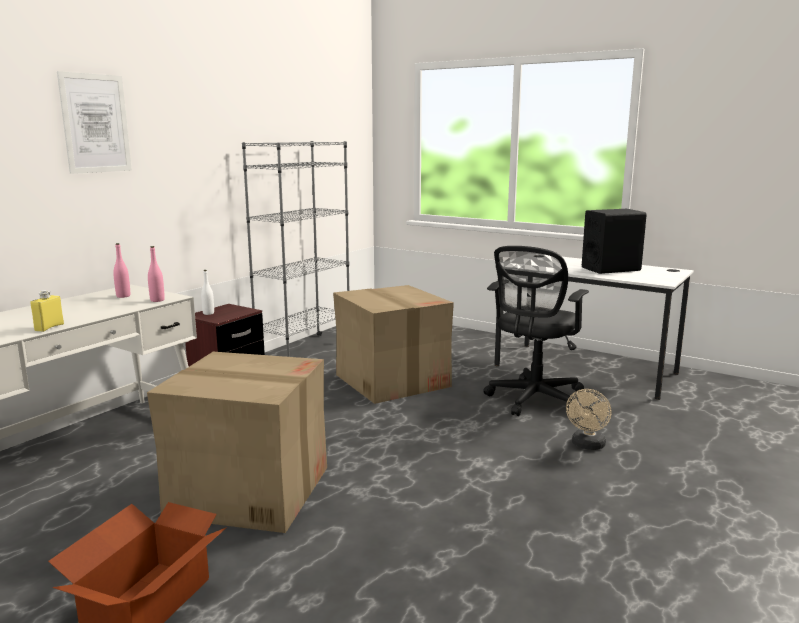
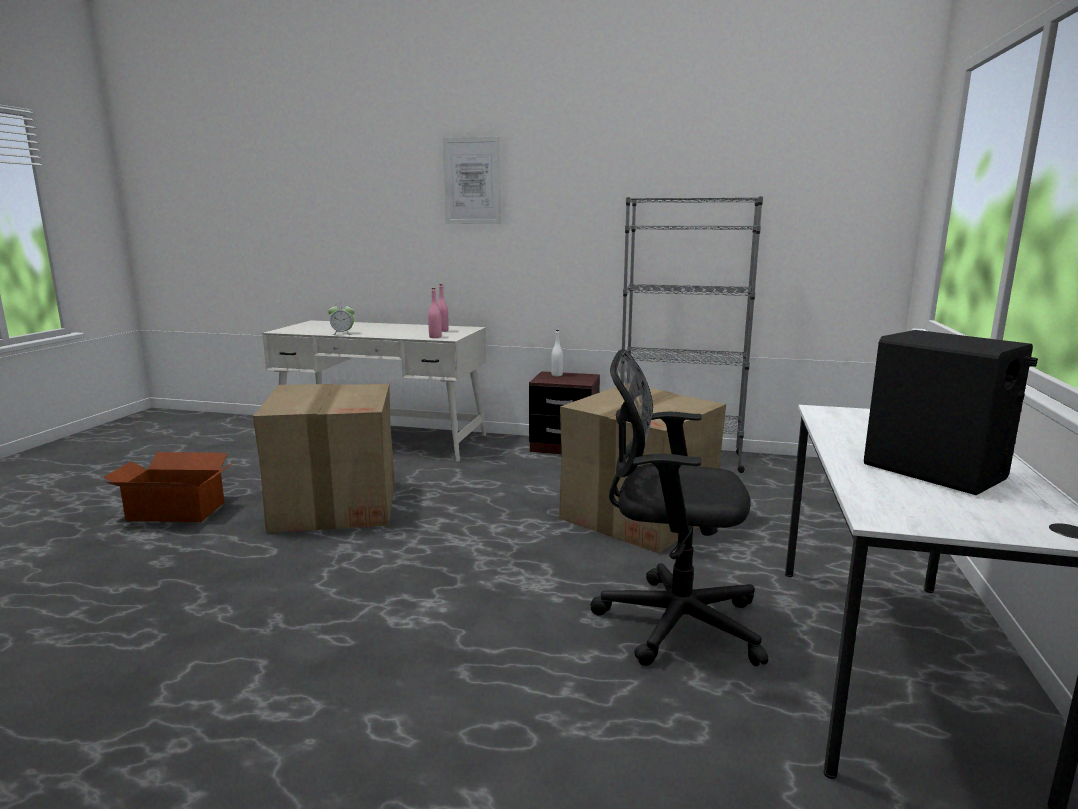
camera: 70 degrees right, 0 degrees up
(49, 327) = (342, 334): yellow bottle -> alarm clock
(587, 445) = (526, 687): beige fan -> none

